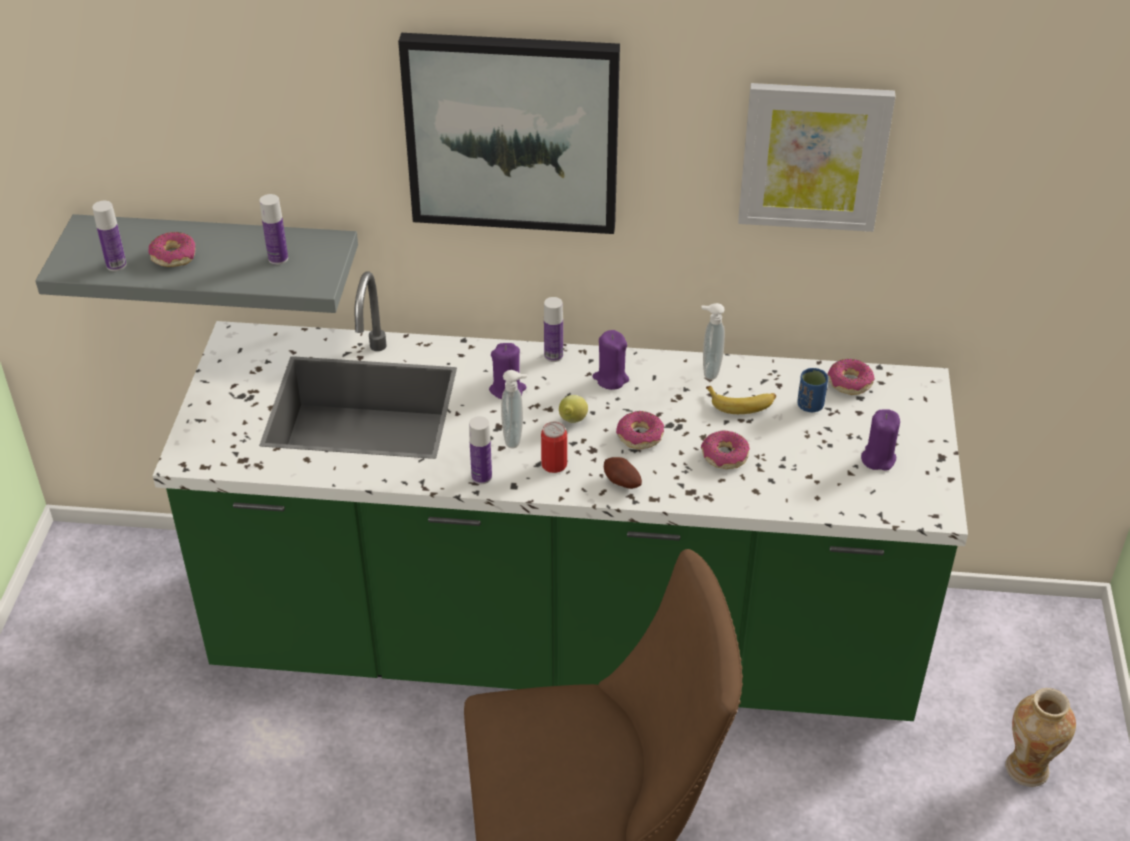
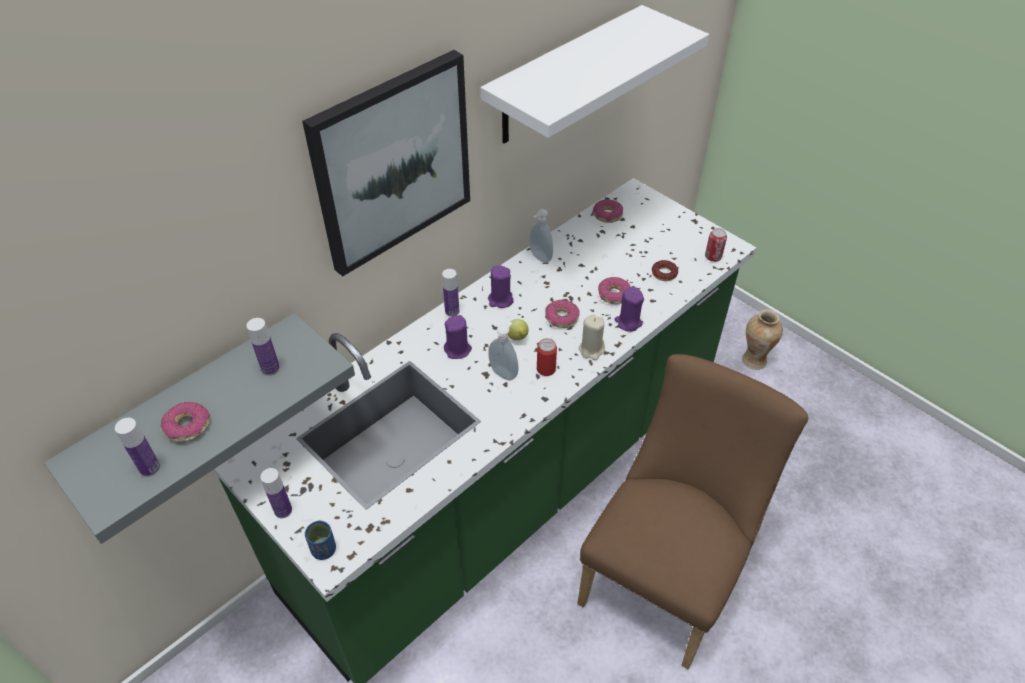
camera: 50 degrees left, 5 degrees up
(481, 477) = (521, 409): bottle -> bottle (283, 510)
(621, 483) = (591, 349): potato -> beige candle
(742, 403) = (579, 262): banana -> none
(810, 405) = (609, 239): blue cup -> blue cup (324, 550)
(812, 478) = (664, 273): none -> donut
(813, 156) = (564, 76): picture -> white shelf
(878, 458) = (673, 242): purple candle -> purple candle (628, 322)
(895, 504) = (713, 257): none -> can

